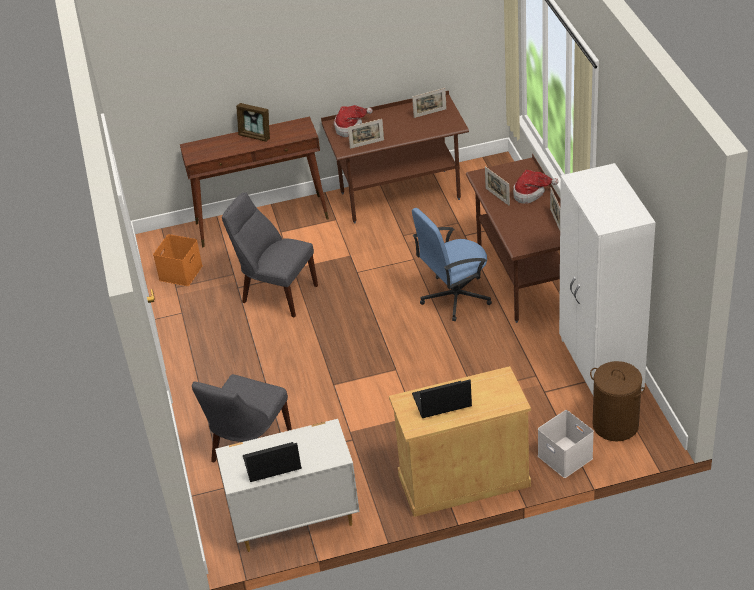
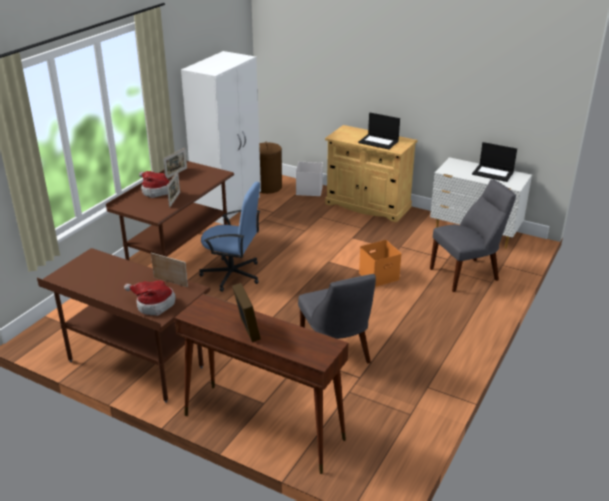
camera: 140 degrees left, 10 degrees down
(180, 272) = (392, 427): orange storage box -> orange storage box (378, 276)
(430, 113) = (83, 275): picture frame -> none

